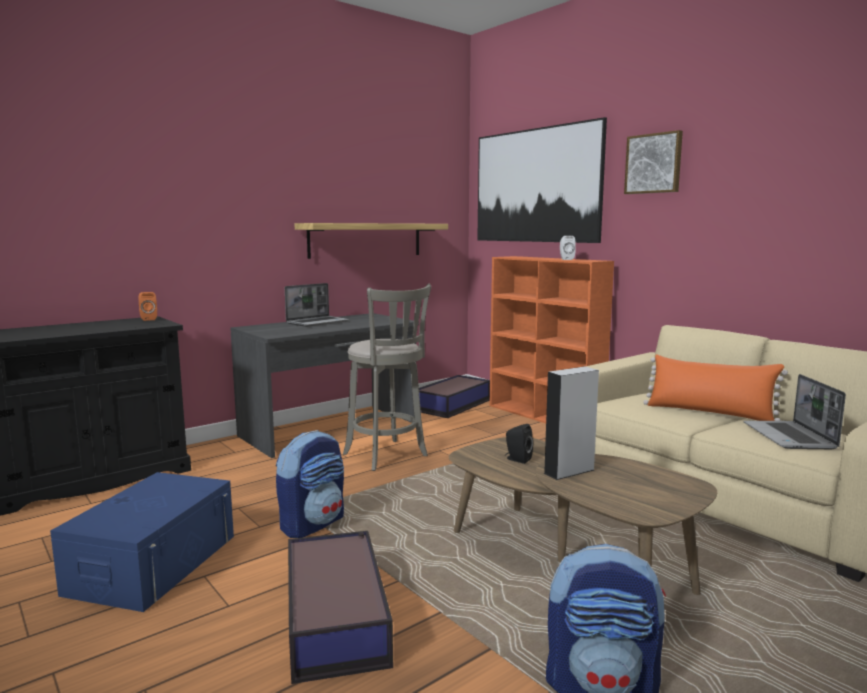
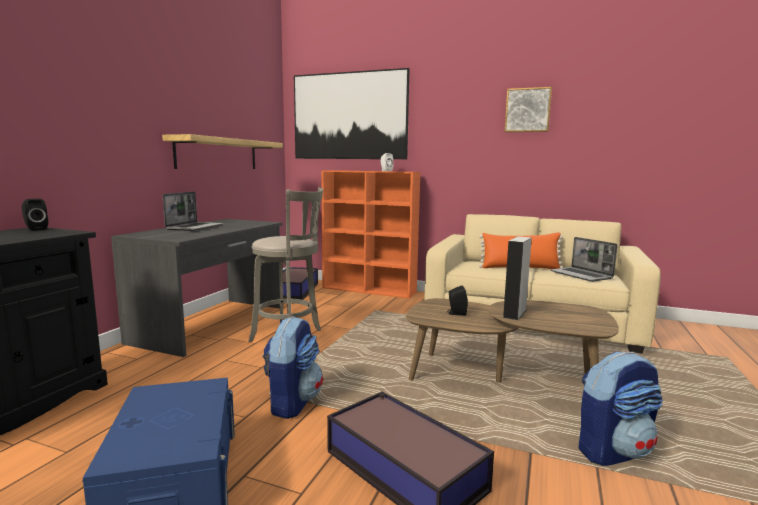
camera: 30 degrees left, 0 degrees up
(149, 319) = (35, 229): orange speaker -> black speaker
(654, 163) = (447, 103): picture -> picture (527, 110)

